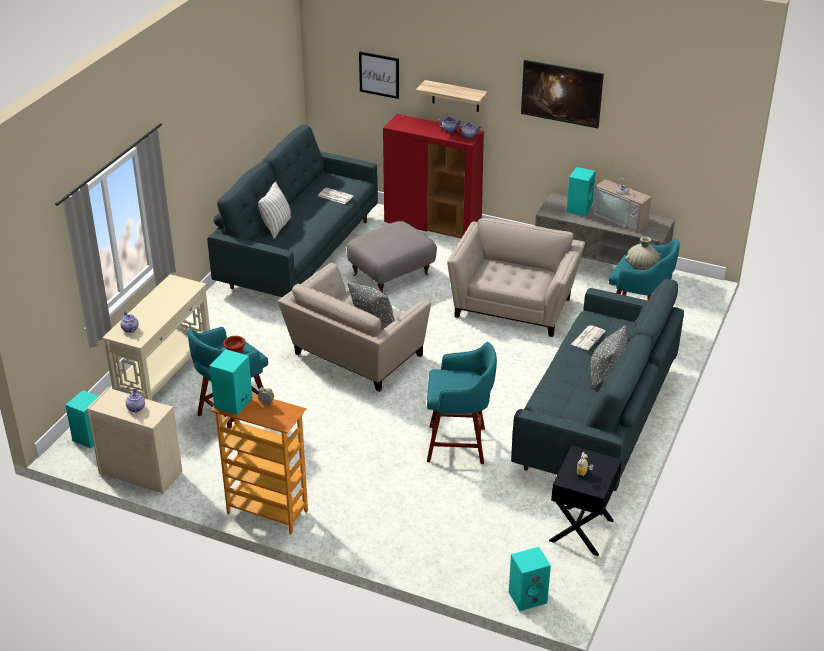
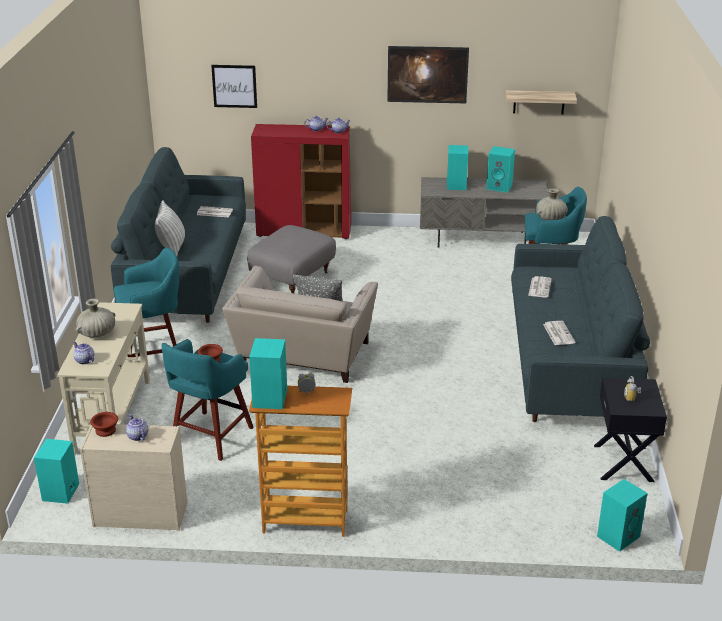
camera: 20 degrees left, 5 degrees down
(115, 397) = (106, 430): none -> brown bowl
(154, 306) = (97, 334): none -> beige vase
(455, 96) = (318, 95): shelf -> shelf (539, 102)
(459, 445) = (457, 413): turquoise stool -> turquoise stool (154, 356)
(514, 305) = (426, 284): beige armchair -> none
(571, 390) = (558, 333): none -> newspaper
(605, 374) = (578, 314): grey pillow -> none
(622, 218) = (500, 187): television -> turquoise speaker

